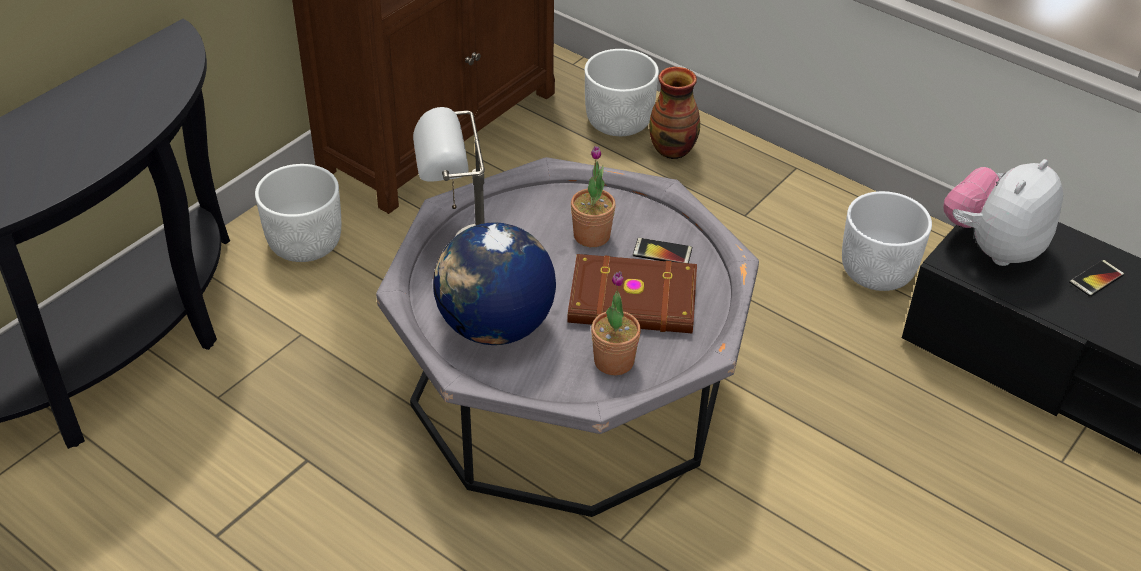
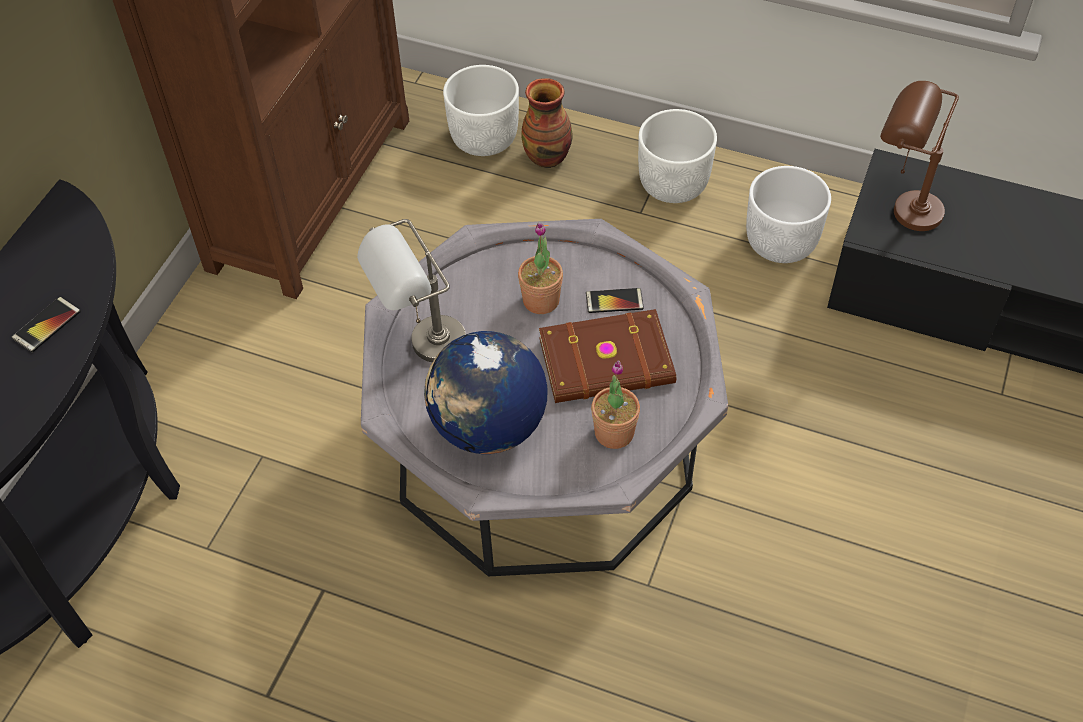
camera: 15 degrees left, 10 degrees up
(306, 243) = (226, 354): white planter -> white planter (674, 183)
(993, 247) = (900, 209): plush toy -> brown table lamp
(1096, 279) = (999, 219): phone -> phone (46, 325)

